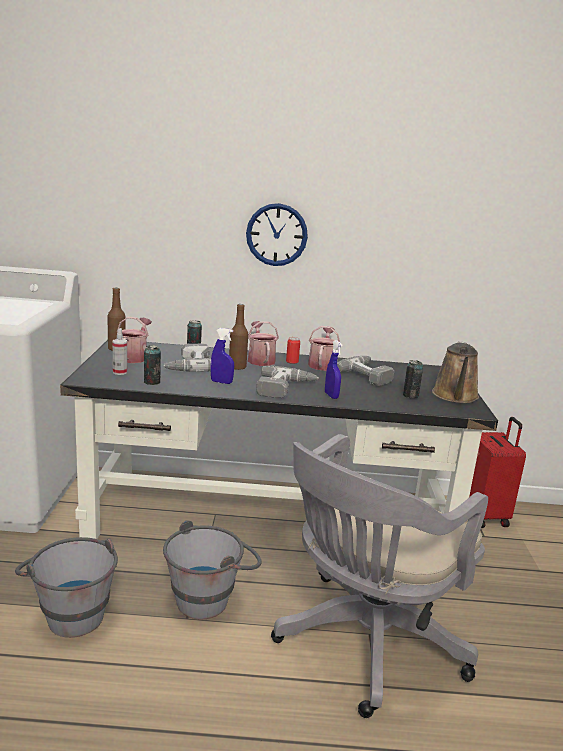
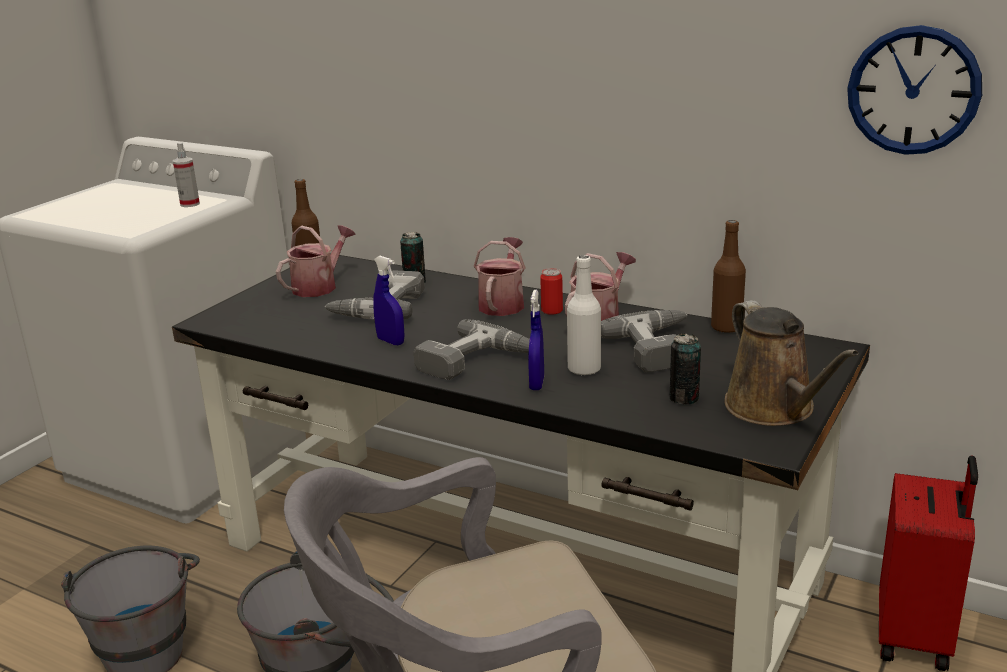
camera: 30 degrees right, 5 degrees up
(120, 372) = (268, 312): spray bottle -> spray bottle (190, 204)
(152, 382) = (291, 333): can -> none
(237, 367) = (448, 315): brown bottle -> brown bottle (726, 327)
(276, 235) = (536, 91): wall clock -> wall clock (913, 90)
(346, 387) = (584, 369): none -> white bottle
(455, 396) = (774, 409): brown watering can -> brown watering can turned 60 degrees counterclockwise

